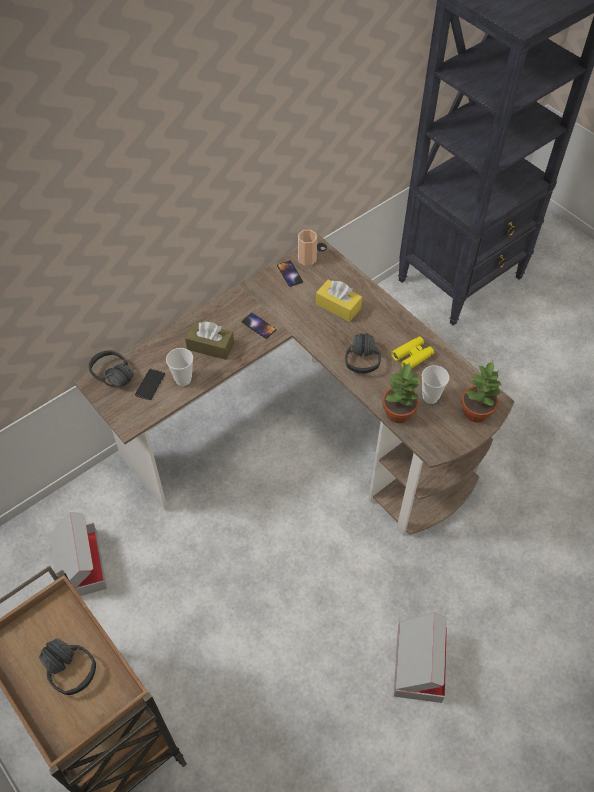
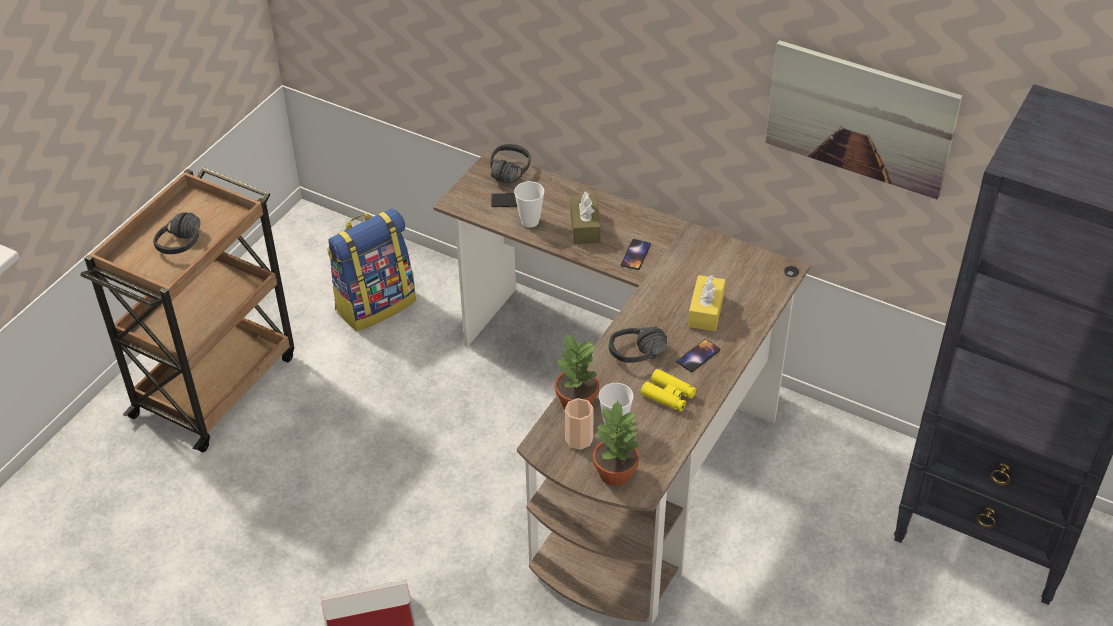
camera: 70 degrees right, 10 degrees down
(79, 564) = (375, 304): cardboard box -> backpack
(289, 274) = (729, 257): phone -> phone (698, 356)
(307, 259) = (763, 264): cup -> cup (579, 439)
(333, 107) = (860, 118): none -> picture

